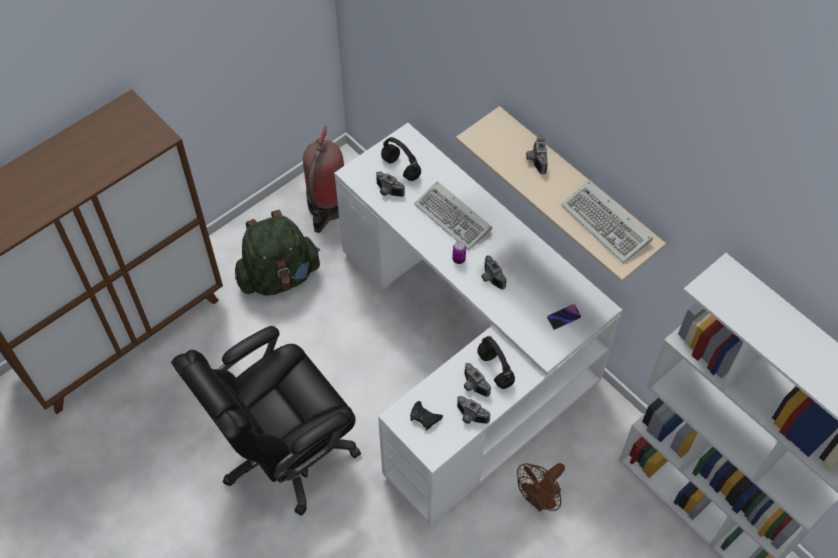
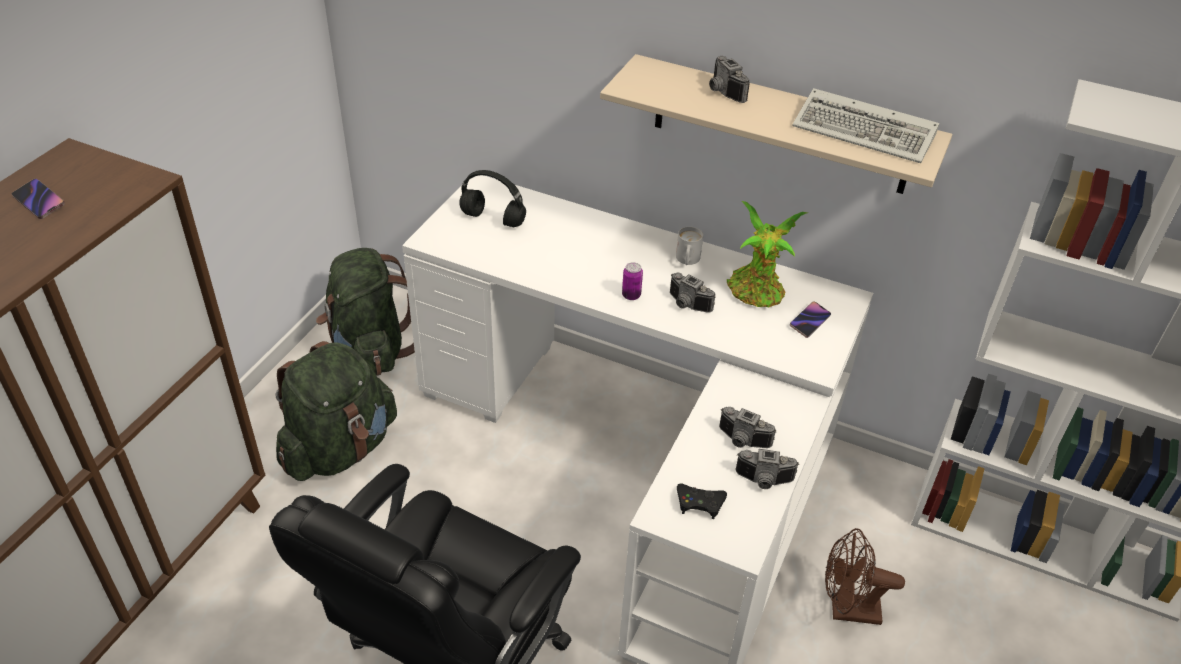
camera: 25 degrees left, 15 degrees down
(103, 137) = (39, 201): none -> phone
(327, 207) = (371, 350): fire extinguisher -> green backpack
(387, 191) = (489, 247): camera -> none
(454, 218) = (597, 253): keyboard -> none
(496, 370) = (759, 411): black headphones -> none
(511, 243) = (687, 260): none -> white mug
(539, 499) = (847, 610): brown fan -> brown fan turned 75 degrees clockwise
(542, 284) = (757, 293): none -> potted plant

